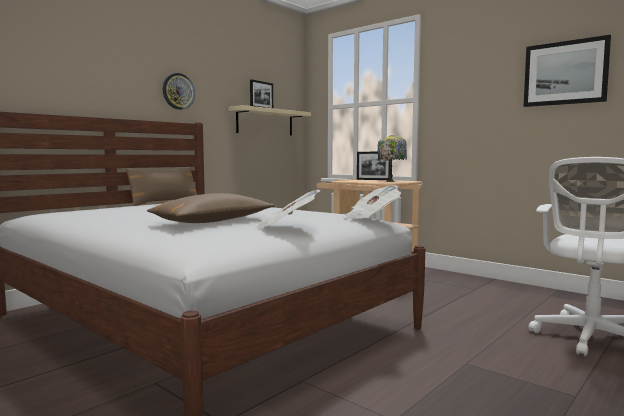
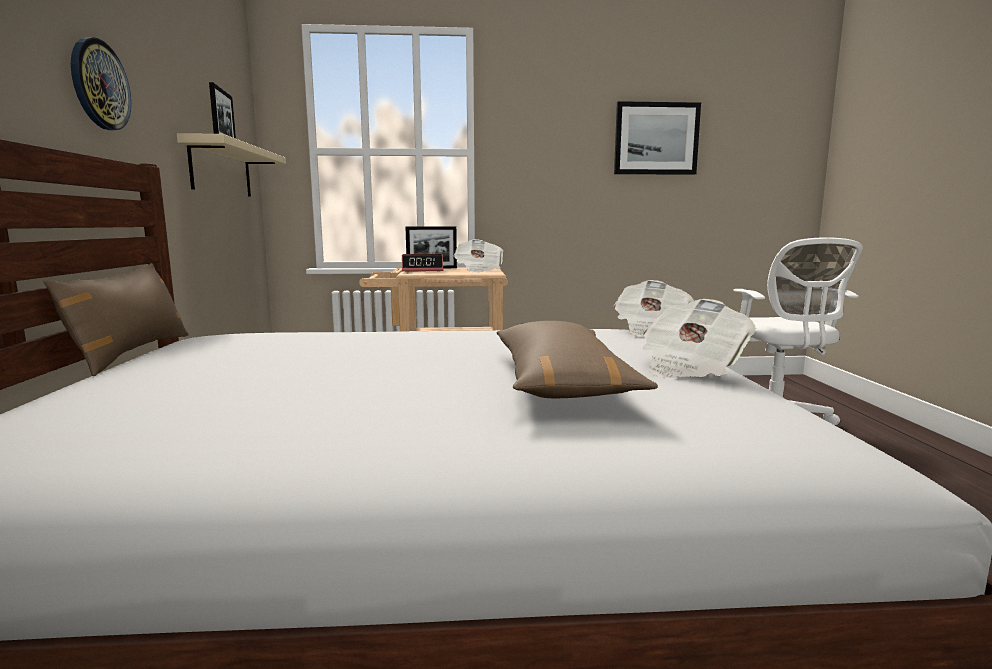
camera: 45 degrees left, 5 degrees up
(357, 179) = (423, 270): none -> alarm clock
(391, 181) = (478, 270): table lamp -> newspaper

